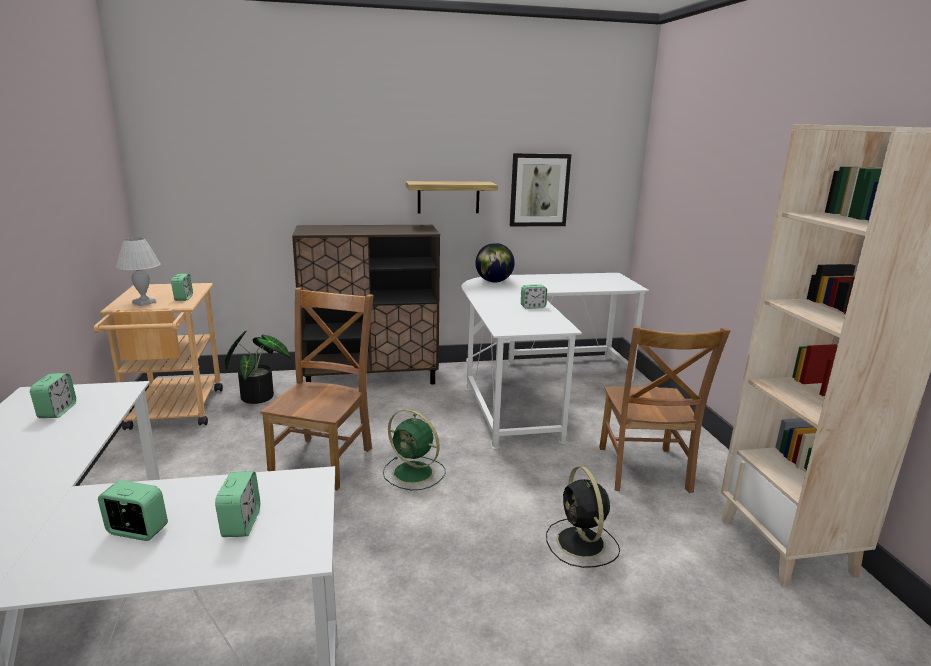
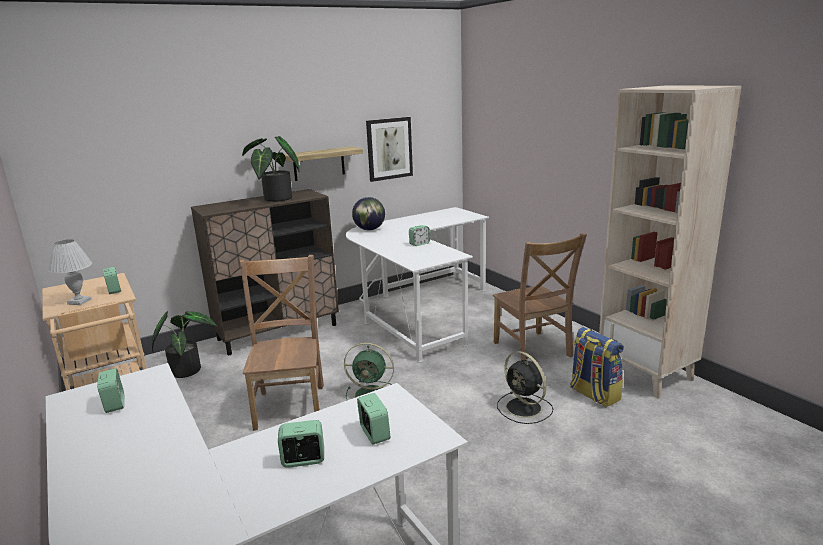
camera: 20 degrees left, 0 degrees up
(382, 230) = (275, 199): none -> potted plant
(688, 553) = (593, 394): none -> backpack

